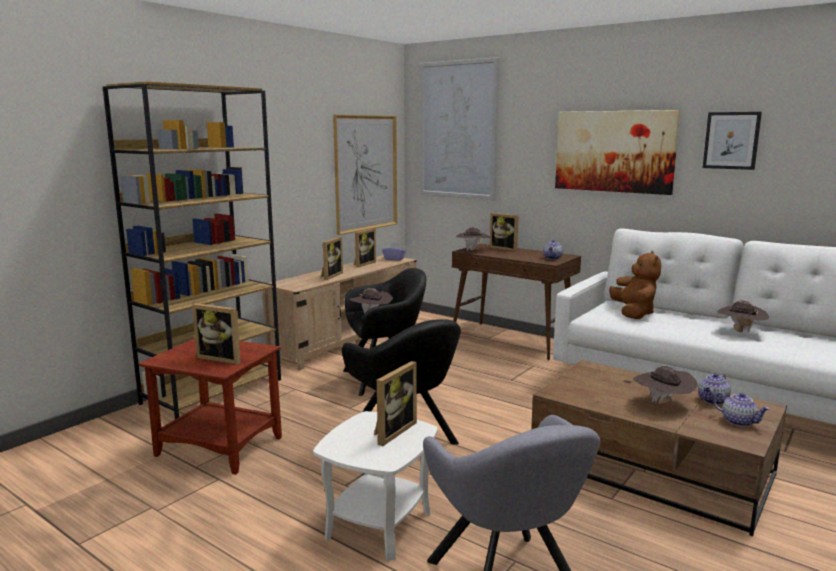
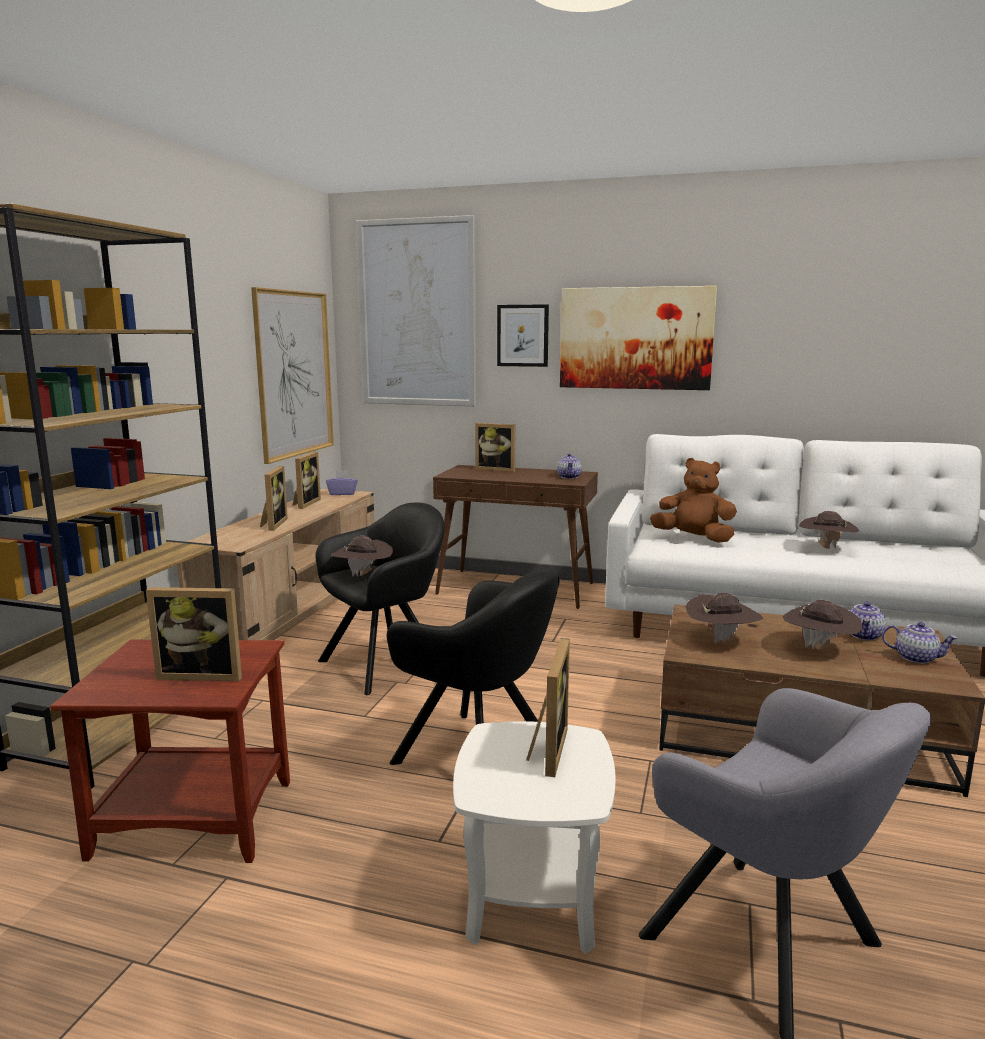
camera: 20 degrees left, 0 degrees up
(472, 250) = (458, 474): brown hat -> brown hat (721, 640)
(633, 313) = (694, 538): brown plush toy -> brown plush toy turned 45 degrees counterclockwise
(731, 140) = (778, 322): picture -> picture (522, 335)

